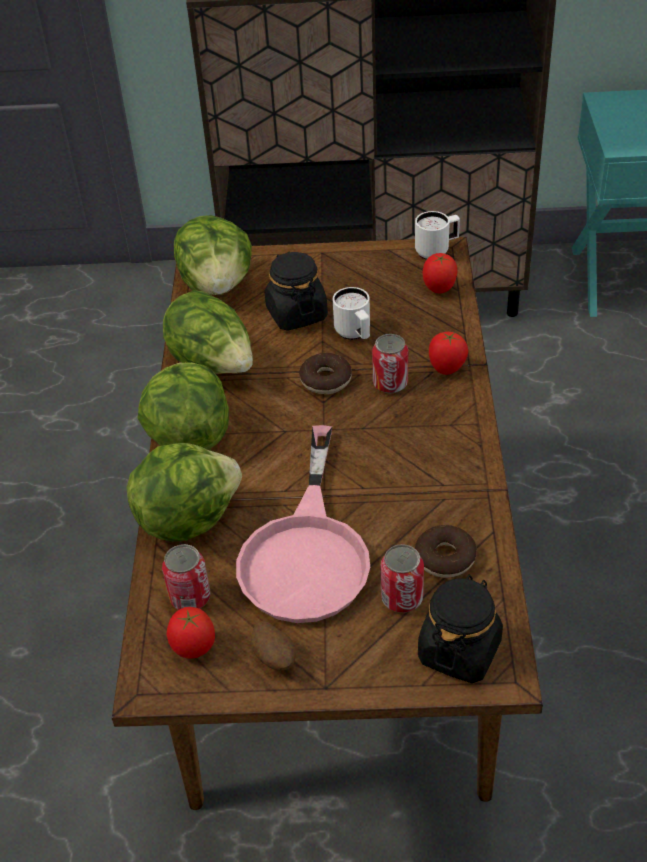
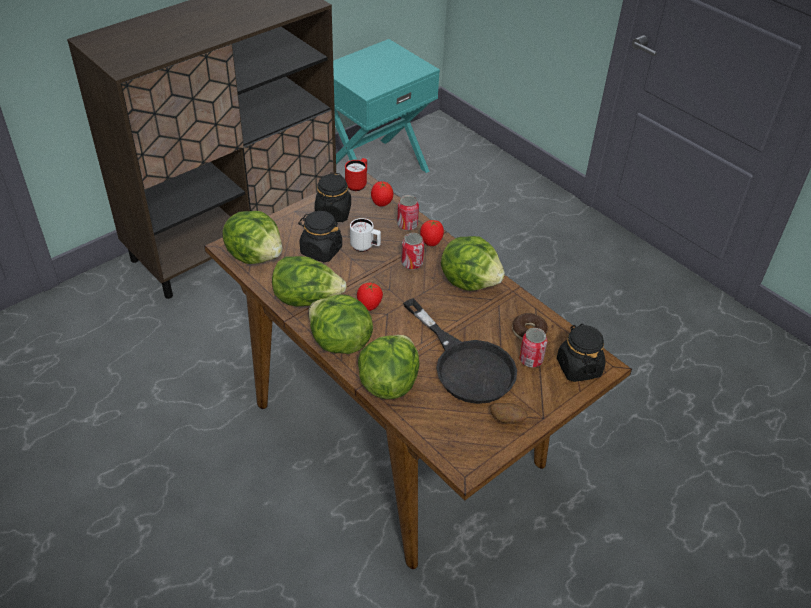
camera: 45 degrees left, 0 degrees up
(190, 597) = (436, 418): can -> can (407, 225)
(194, 649) = (467, 440): tomato -> tomato (369, 307)
(307, 552) = (466, 364): pink frying pan -> black frying pan
(326, 380) = (377, 278): donut -> none
(364, 275) = (333, 213): none -> black jar
(437, 251) = (357, 184): white mug -> red mug
(441, 445) = (470, 281): none -> lettuce

